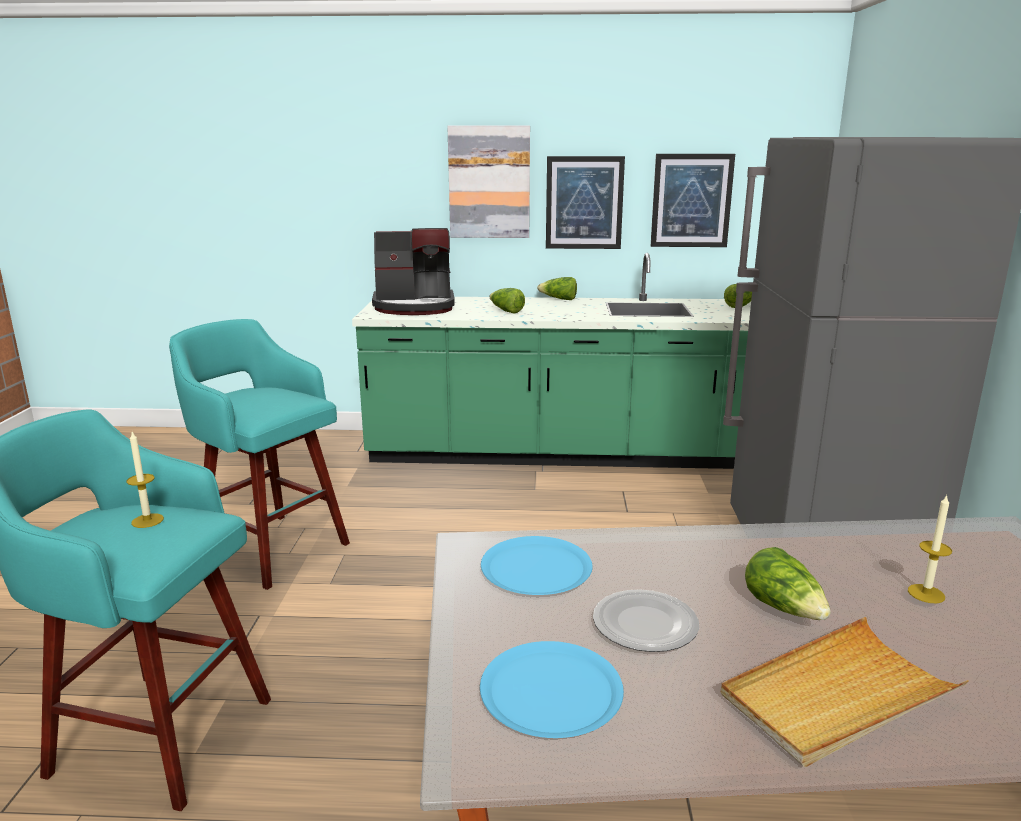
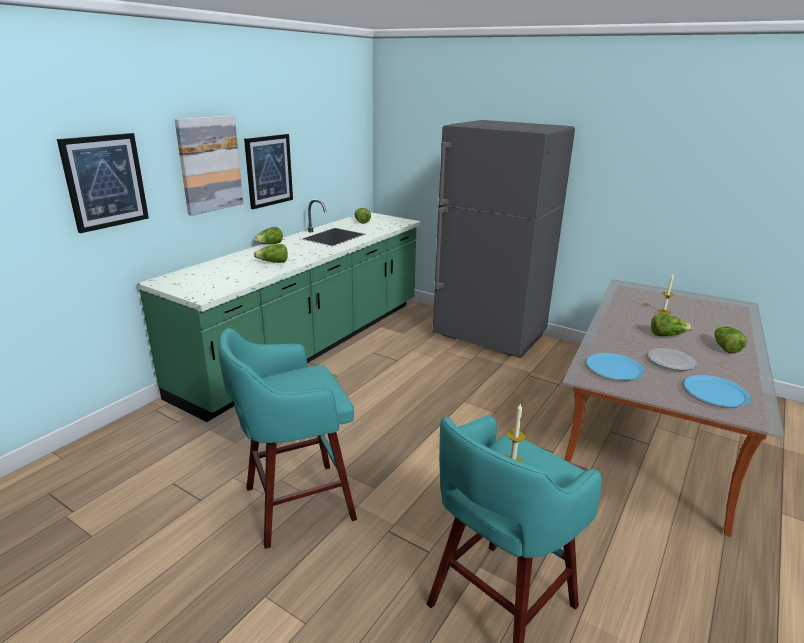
camera: 60 degrees left, 5 degrees up
(415, 307) = (206, 280): coffee machine -> none
(691, 200) = (320, 159): picture -> picture (105, 181)
(838, 696) = (725, 347): beige tray -> lettuce

